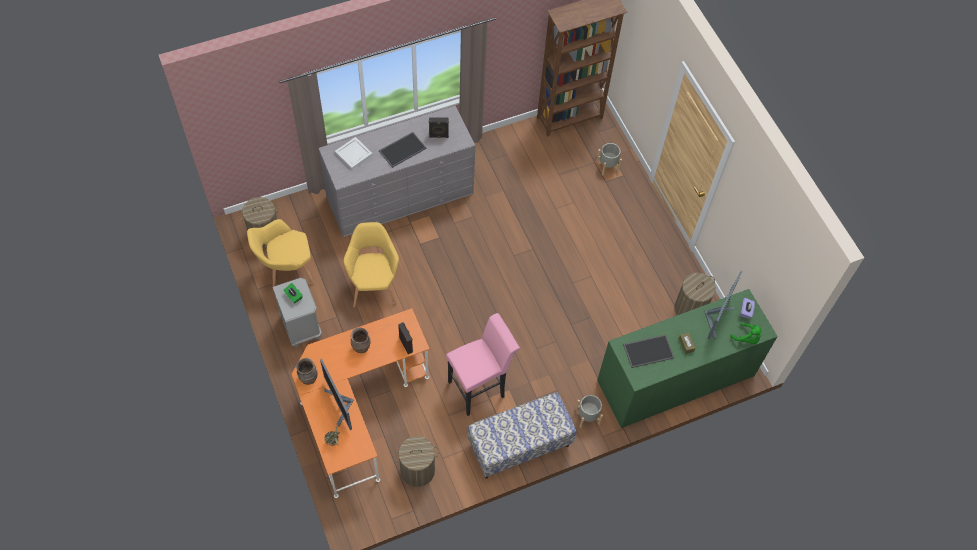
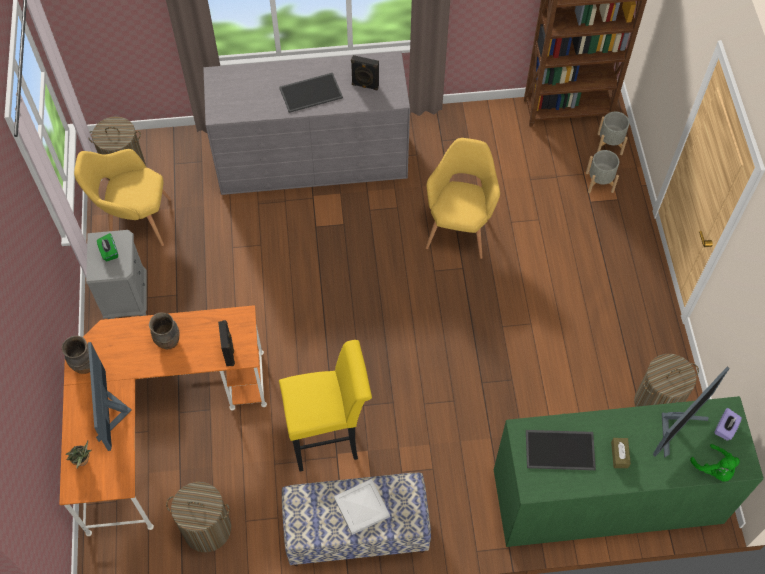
camera: 20 degrees right, 0 degrees up
(353, 154) = (245, 85): white tray -> white tray (361, 508)
(374, 284) = (238, 265): yellow armchair -> yellow armchair (459, 227)
(480, 387) = (329, 437): pink stool -> yellow stool
(587, 416) = (464, 517): grey planter -> grey planter (609, 143)

